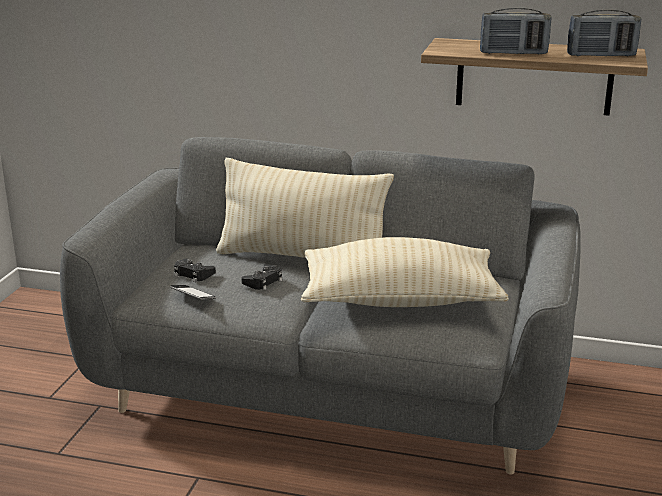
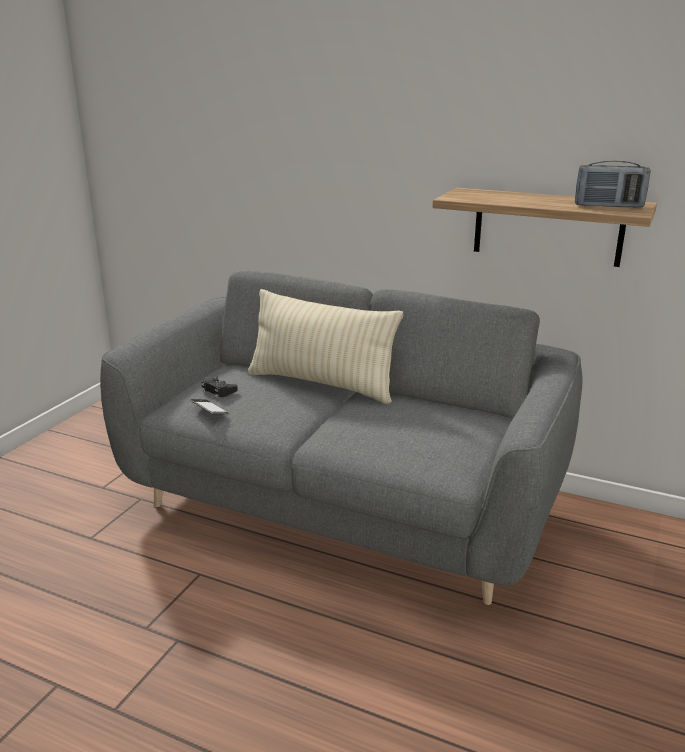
camera: 10 degrees right, 0 degrees up
(263, 282) = (276, 402): black game controller -> none
(400, 300) = (393, 429): beige pillow -> none
(513, 53) = (522, 201): radio -> none

